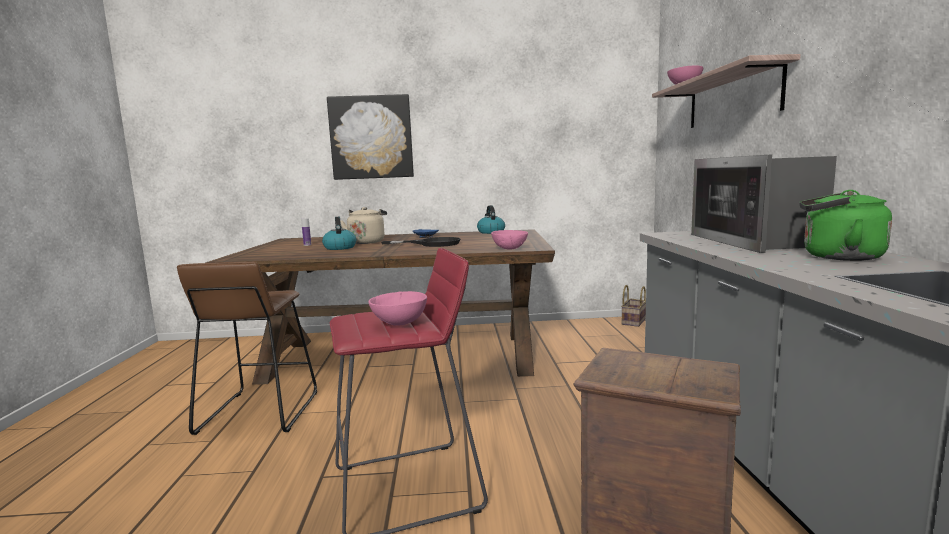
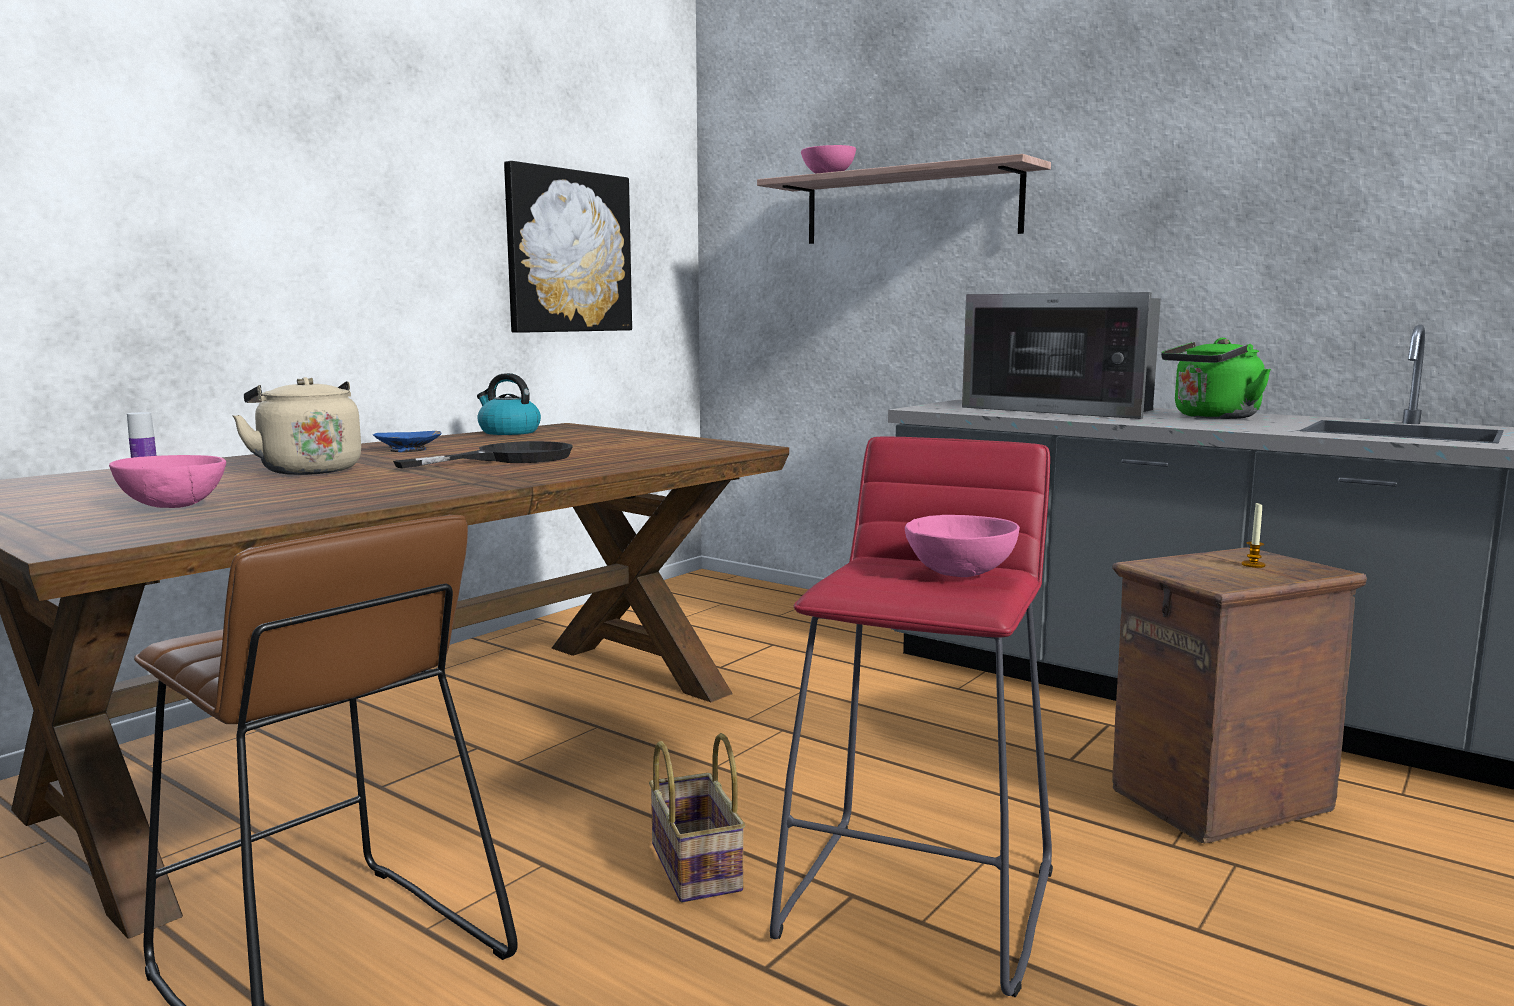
camera: 50 degrees left, 0 degrees up
(339, 247) = (306, 486): kettle -> none
(371, 137) = (181, 191): picture -> picture (568, 251)
(510, 248) = (710, 451): pink bowl -> pink bowl (174, 506)
(633, 321) = (697, 582): basket -> basket (692, 866)
(677, 373) = (1253, 565): none -> candle

